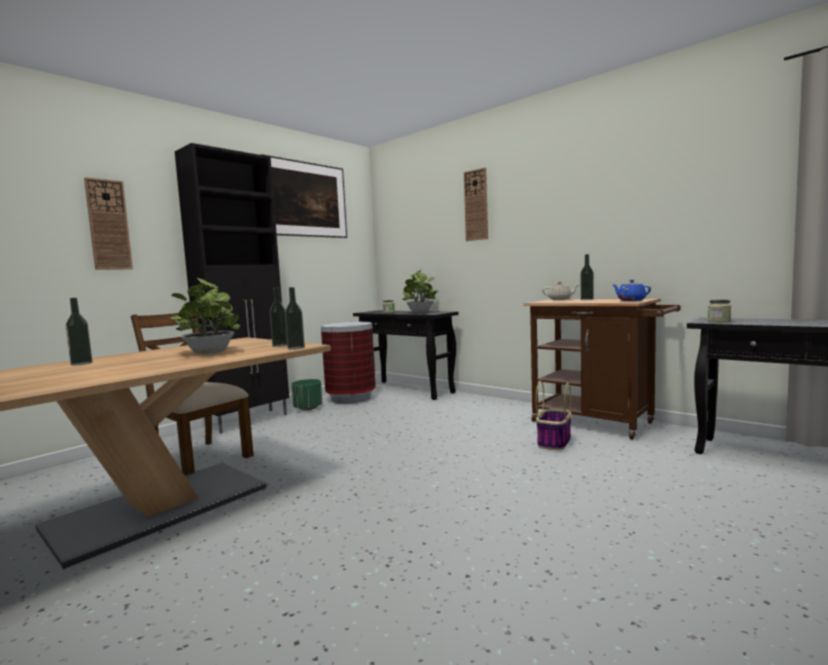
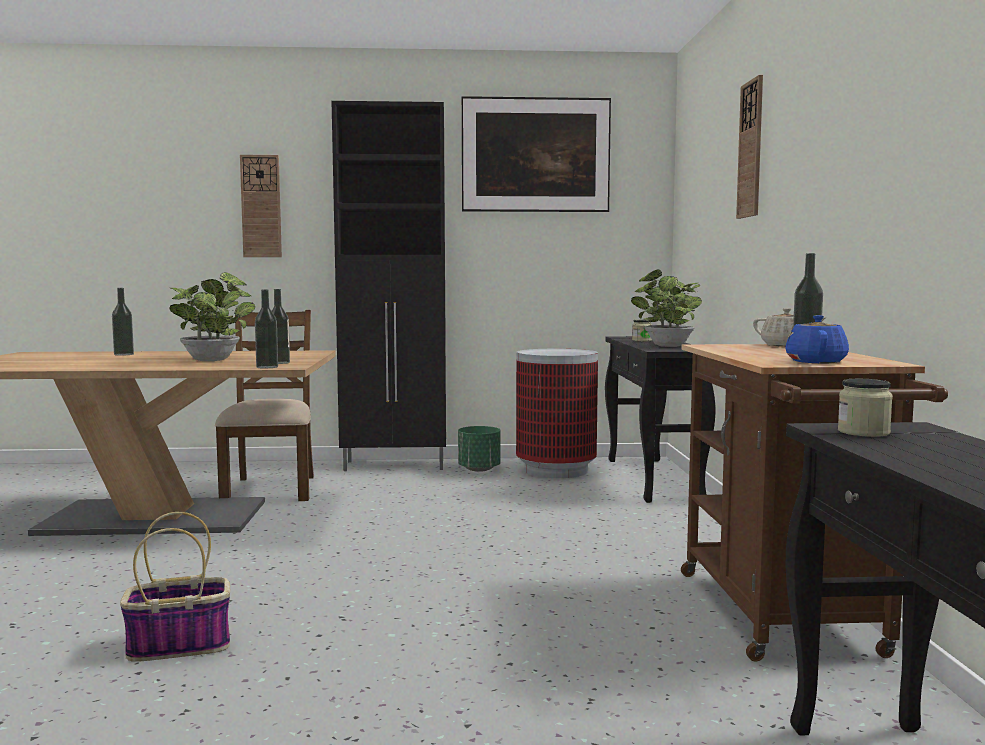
camera: 45 degrees right, 0 degrees up
(554, 441) = (622, 610): basket -> basket (181, 645)

